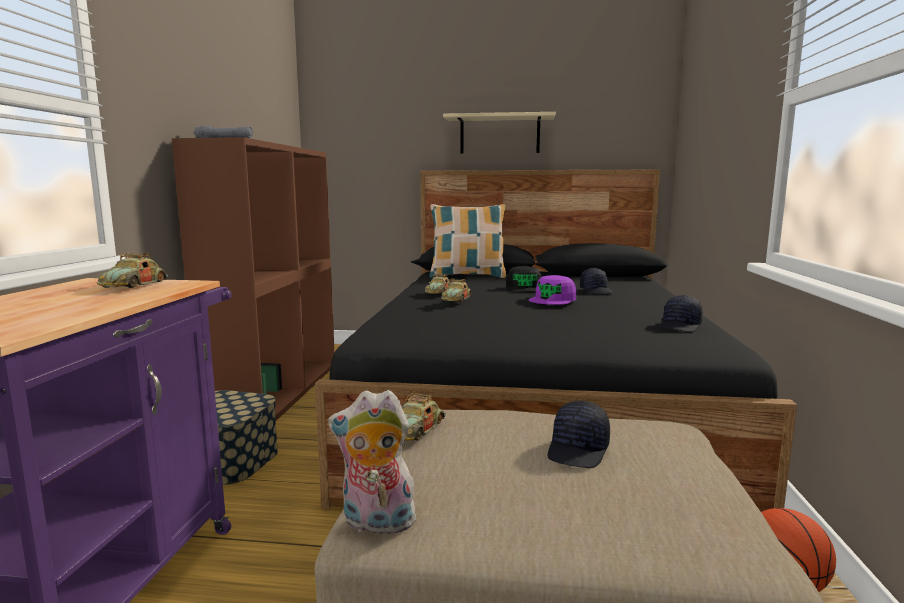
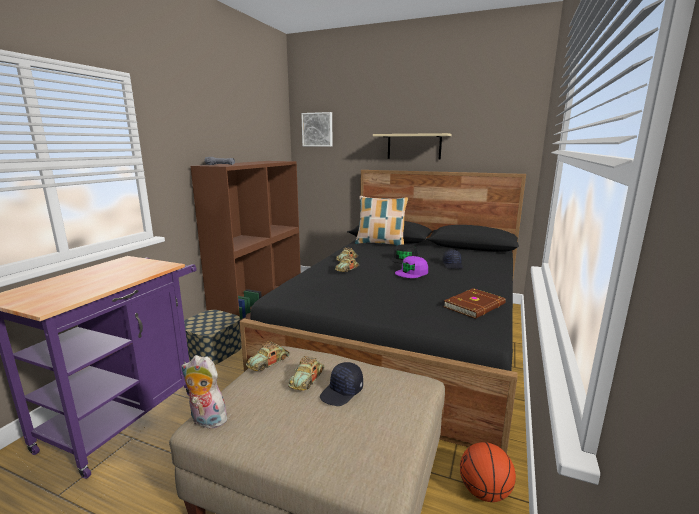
camera: 15 degrees right, 5 degrees up
(135, 285) = (140, 266): toy car -> toy car (307, 379)
(347, 111) = (317, 129): none -> picture
(681, 326) = (475, 306): black cap -> brown book

